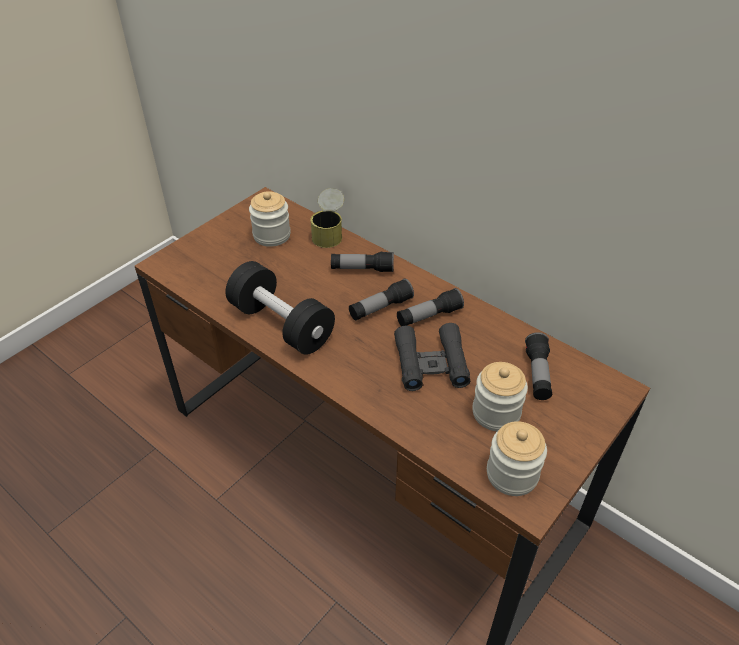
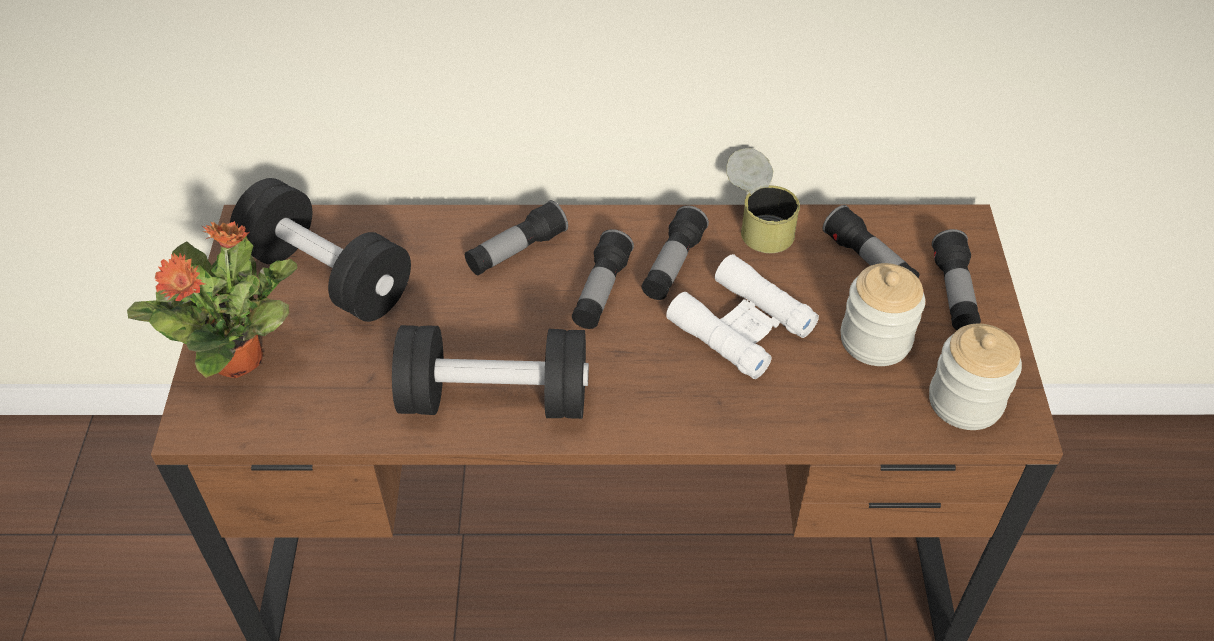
camera: 40 degrees left, 5 degrees up
(204, 248) = (240, 357): none -> potted plant
(272, 235) = (327, 276): jar -> black dumbbell
(329, 232) = (409, 223): can -> can (758, 223)
(431, 363) = (741, 326): black binoculars -> white binoculars
(571, 418) = (953, 292): none -> flashlight

